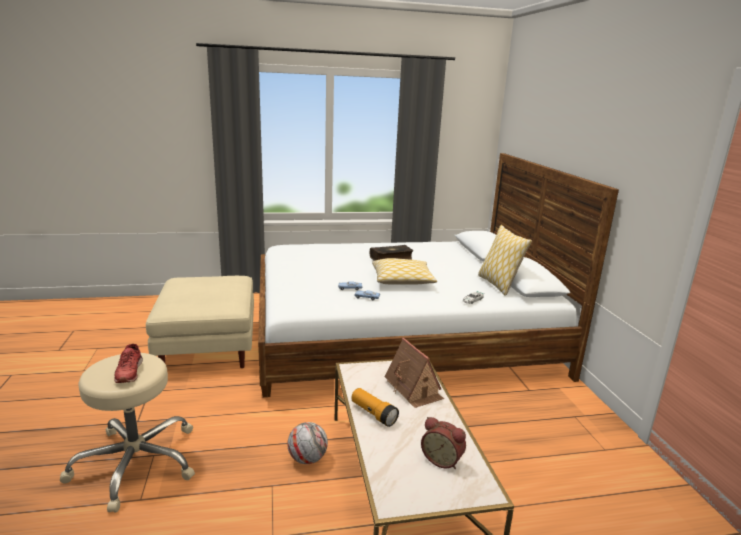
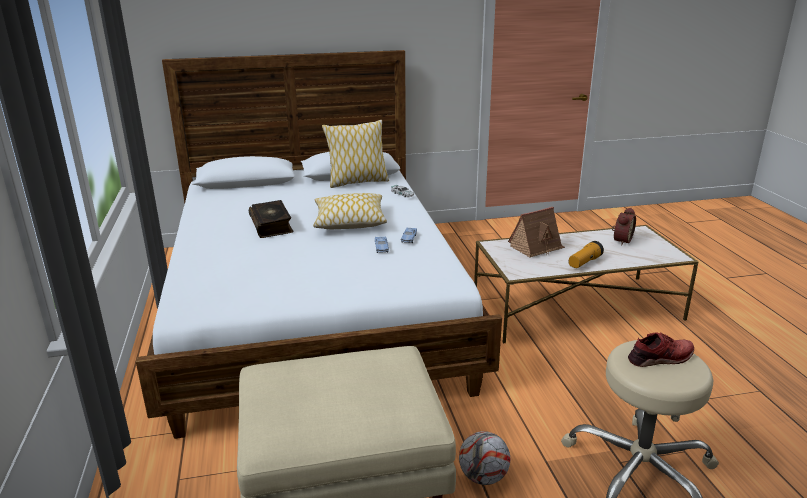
camera: 90 degrees left, 5 degrees up
(307, 459) = (570, 354): football -> football (483, 477)

